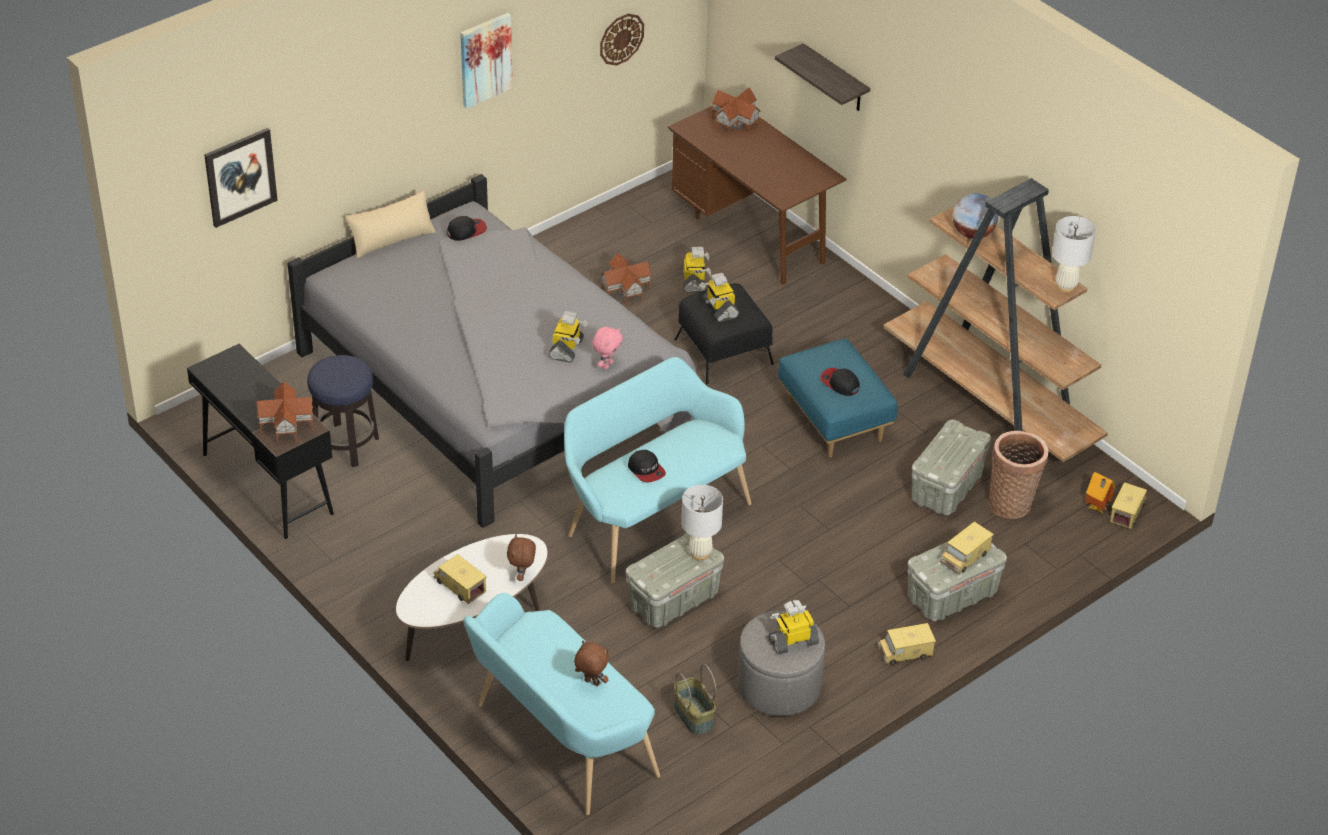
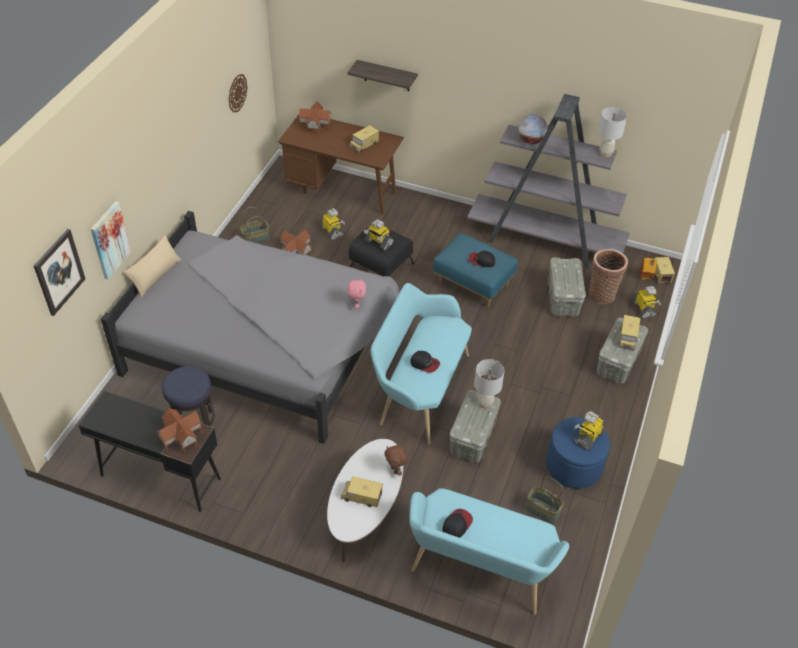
camera: 30 degrees left, 5 degrees up
(466, 231) = (202, 251): cap -> cap (457, 524)
(485, 59) = (176, 131): picture -> picture (110, 240)
(567, 349) = (324, 304): toy robot -> toy robot (643, 309)
(585, 253) = (256, 238): none -> basket
(591, 683) = (506, 528): brown plush toy -> none
(779, 686) = (574, 466): grey ottoman -> blue ottoman
(905, 652) = (622, 410): toy truck -> toy truck (364, 144)
(990, 405) = (545, 241): brown bookcase -> grey bookcase

